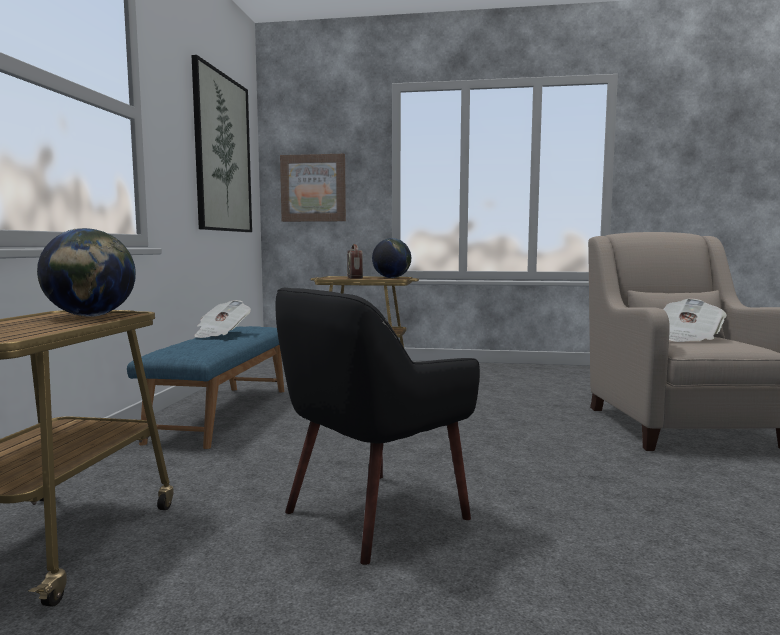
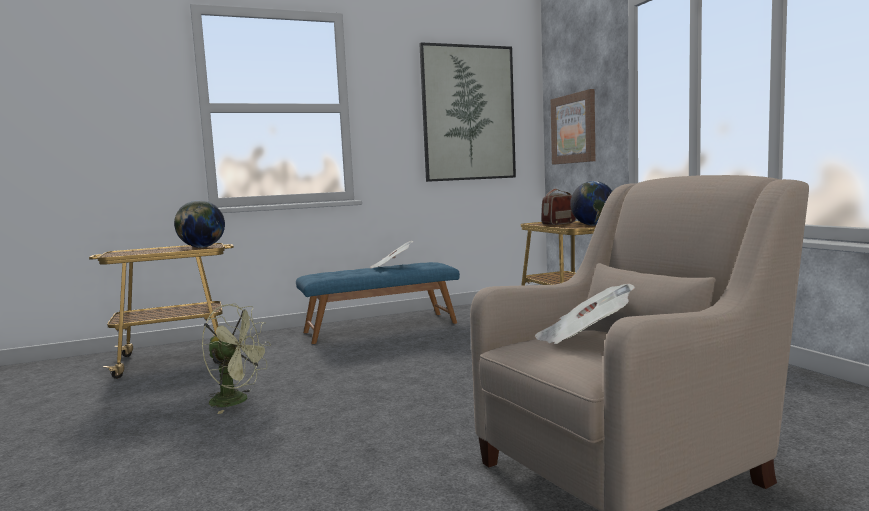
camera: 60 degrees right, 0 degrees up
(373, 514) = (237, 401): black armchair -> green fan

